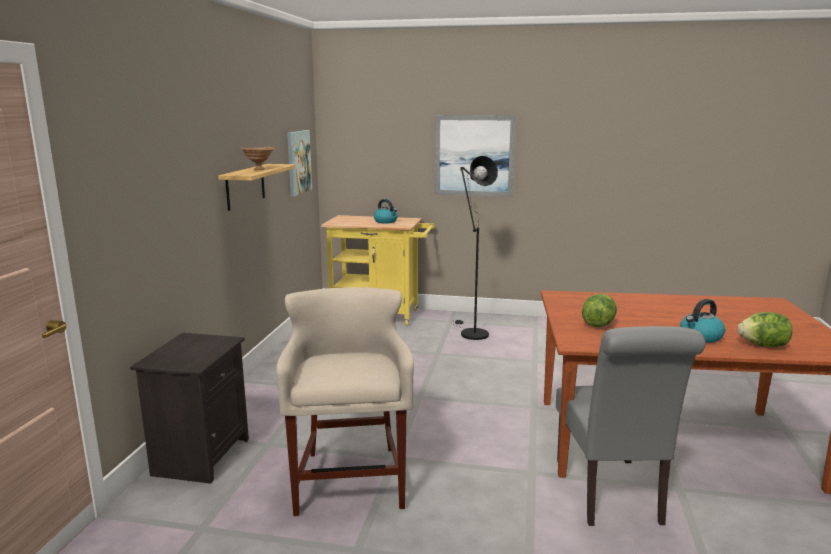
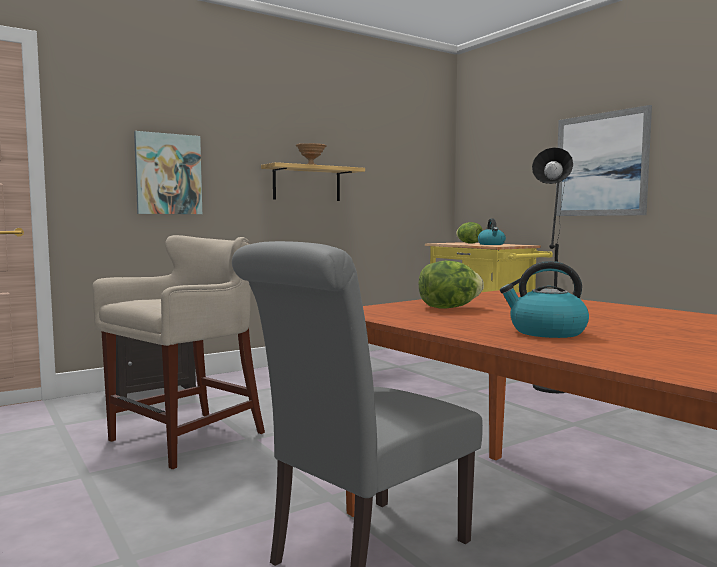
camera: 45 degrees right, 10 degrees down
(298, 162) = (411, 179): picture -> picture (168, 174)
(763, 345) = (623, 353): lettuce -> lettuce (469, 243)

